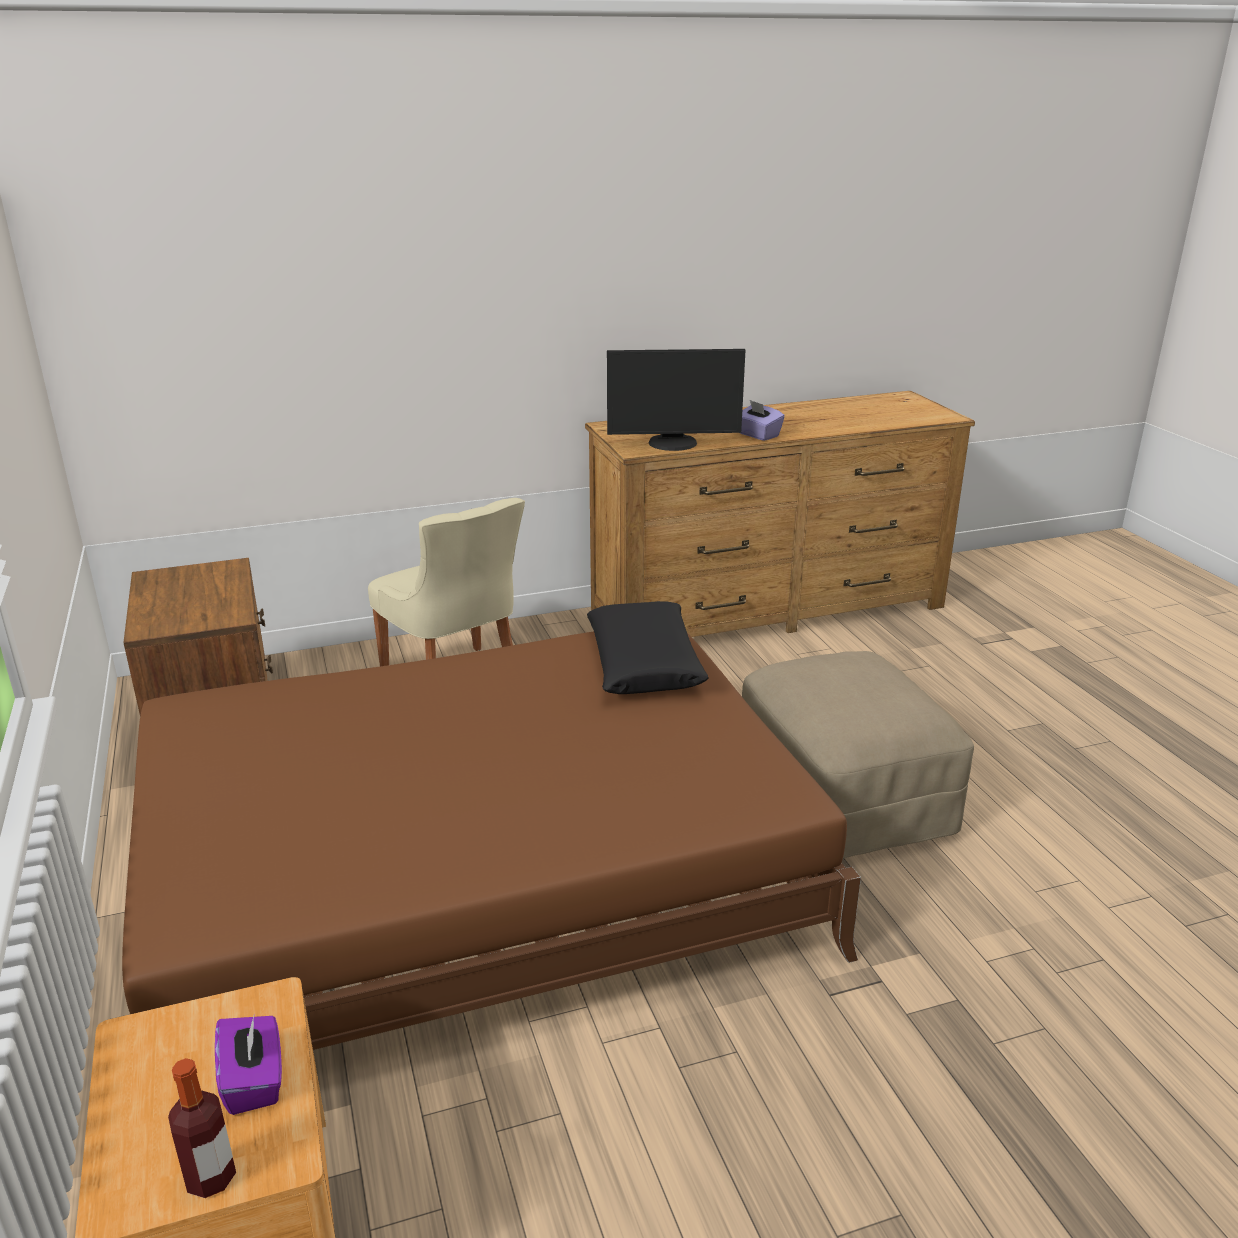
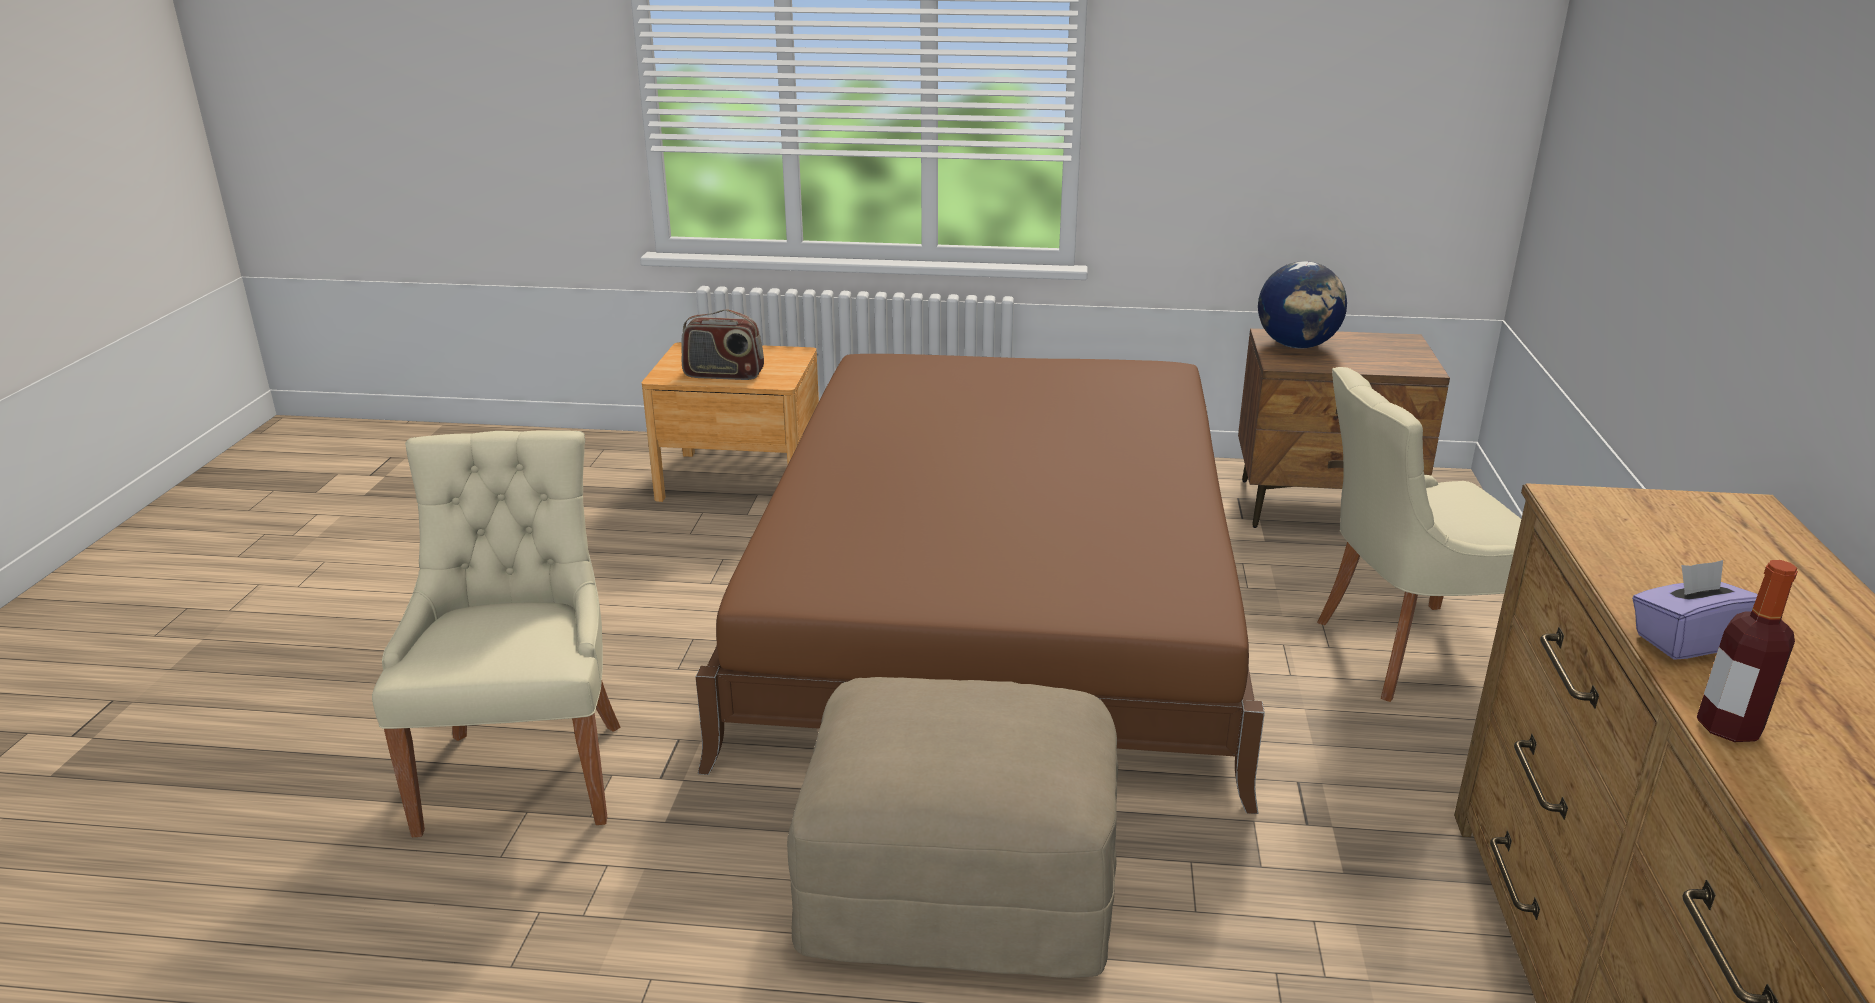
camera: 115 degrees right, 0 degrees up
(179, 616) = (1297, 346): none -> globe
(211, 1178) = (675, 364): bottle -> bottle (1728, 727)
(254, 1081) = (723, 374): purple tissue box -> radio
(644, 663) = (1116, 583): black pillow -> none
(673, 444) = (1614, 538): monitor -> none
(957, 1076) = (526, 771): none -> beige chair

